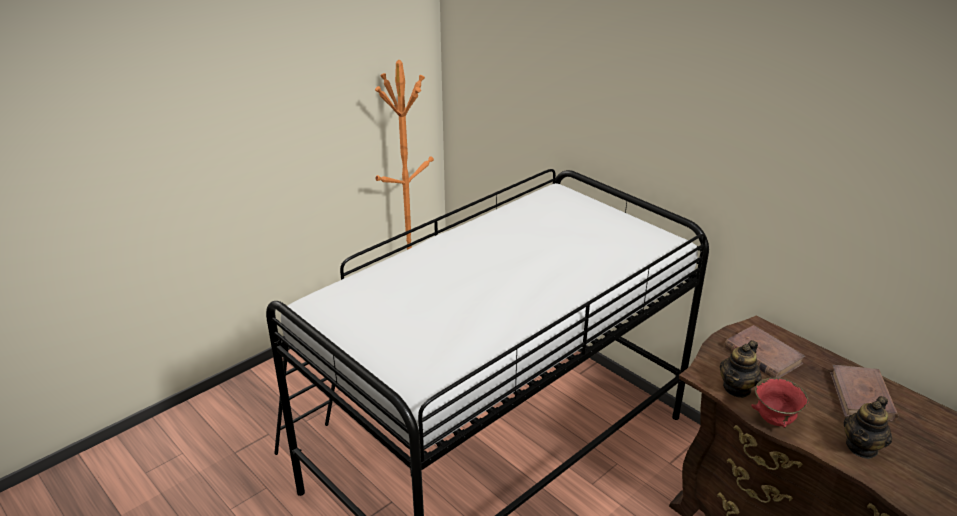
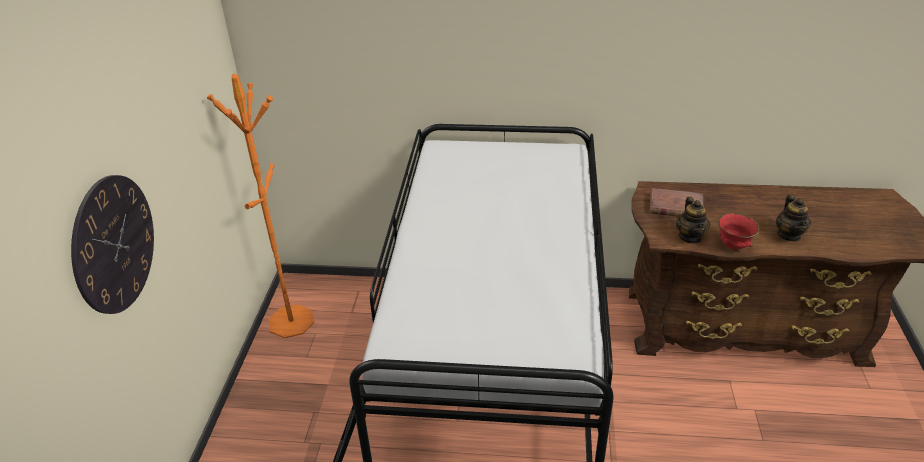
camera: 40 degrees left, 5 degrees up
(215, 146) = (114, 244): none -> wall clock
(861, 397) = (752, 203): brown book -> none

